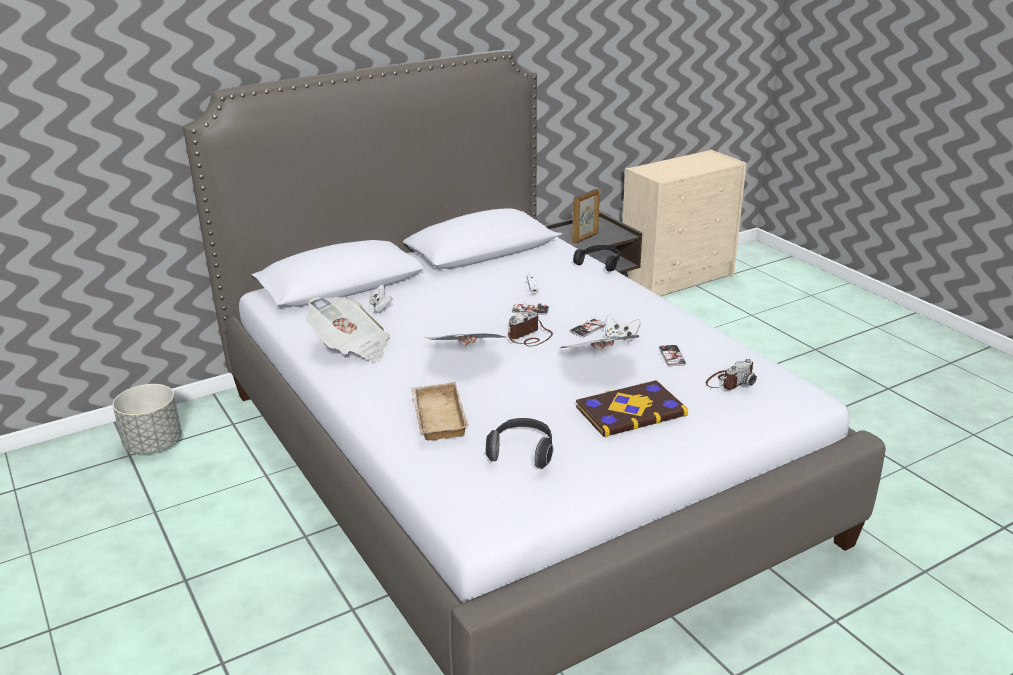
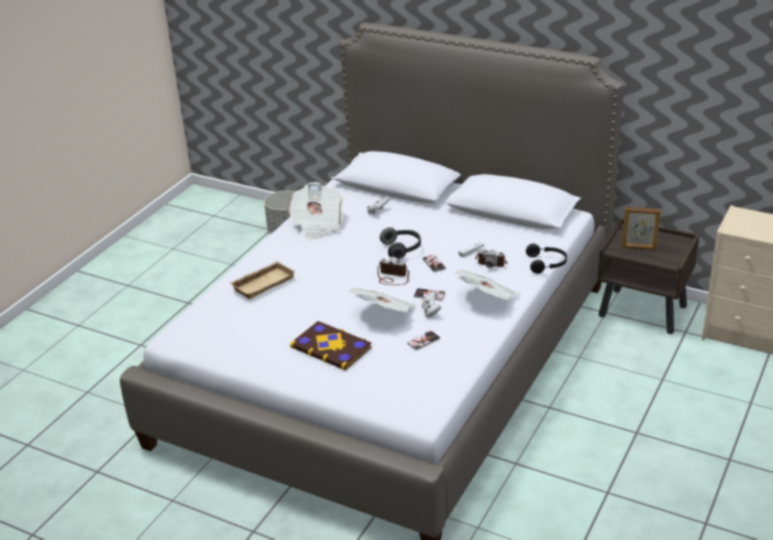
camera: 60 degrees right, 5 degrees up
(466, 357) = (343, 265): newspaper -> newspaper (488, 299)
(522, 453) = (246, 324): headphones -> headphones (402, 249)
(729, 381) = (409, 375): camera -> camera (491, 262)

